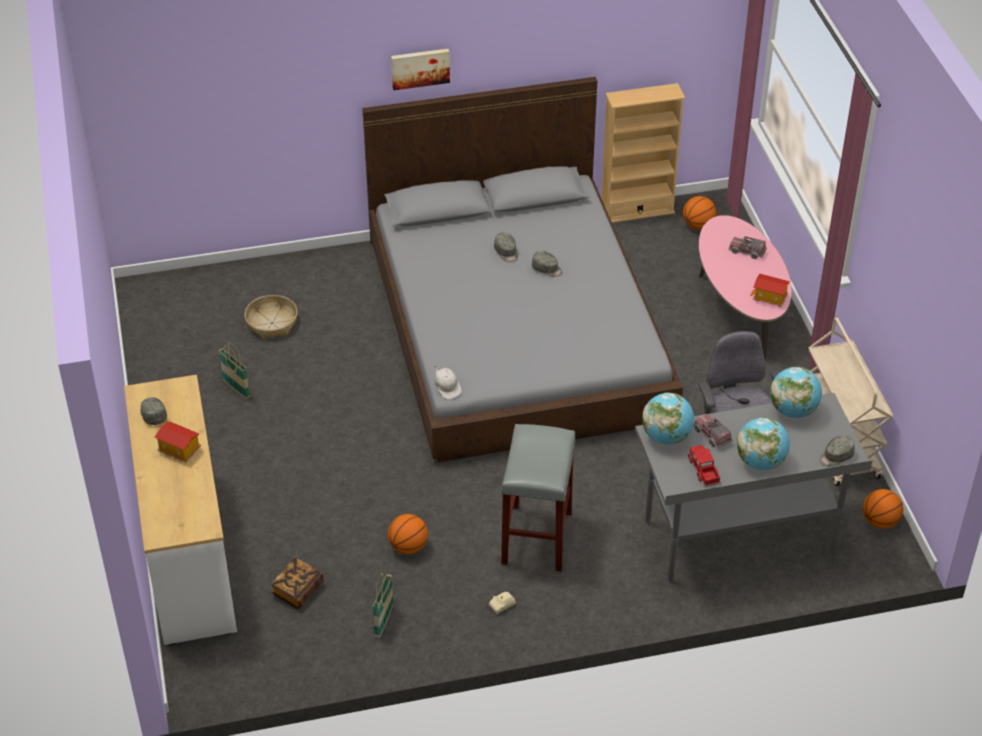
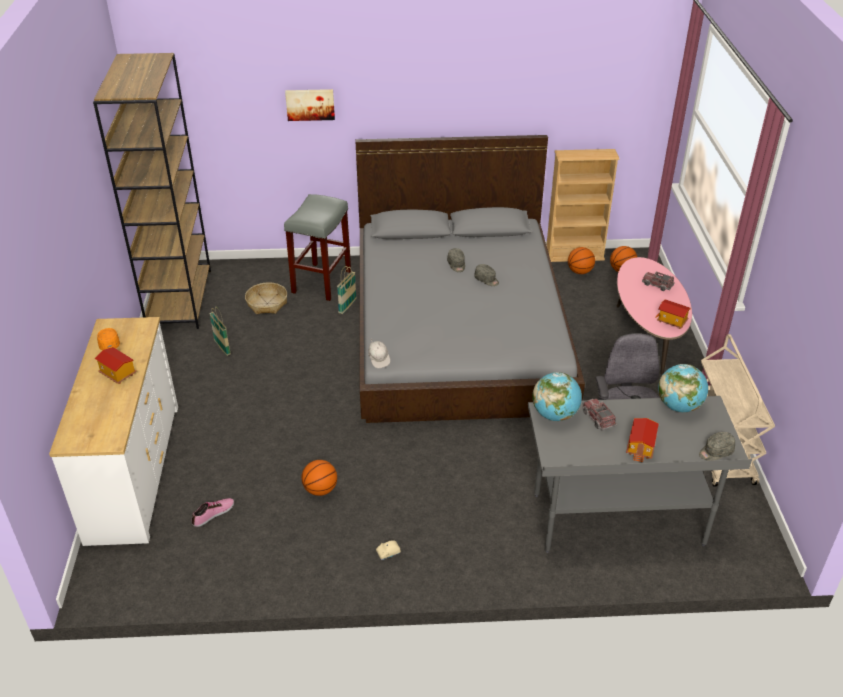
camera: 10 degrees right, 5 degrees down
(153, 414) = (109, 343): grey cap -> orange cap
(158, 329) = (179, 299): none -> brown bookcase
(297, 590) = (213, 514): book -> shoe
(384, 621) = (279, 552): basket -> basket (347, 306)
(420, 67) = (403, 109): picture -> picture (310, 104)
(537, 539) = (434, 497): grey stool -> grey stool (321, 282)
(703, 470) = (584, 449): toy truck -> none
(760, 462) = (641, 447): globe -> toy house
(880, 522) = (752, 524): basketball -> basketball (580, 271)

